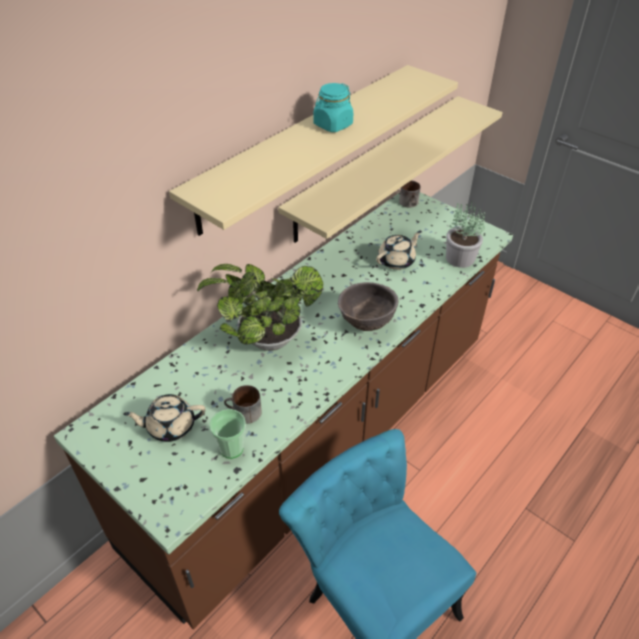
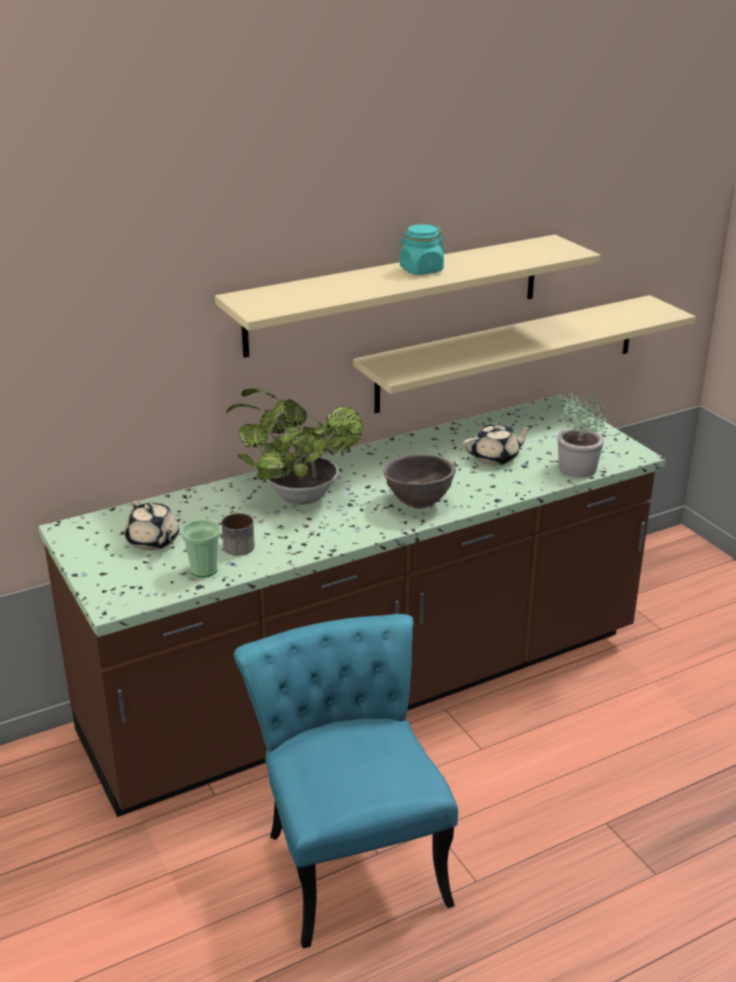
camera: 20 degrees right, 15 degrees down
(170, 426) = (153, 541): beige teapot -> beige teapot turned 135 degrees counterclockwise
(410, 203) = (552, 410): mug -> none

